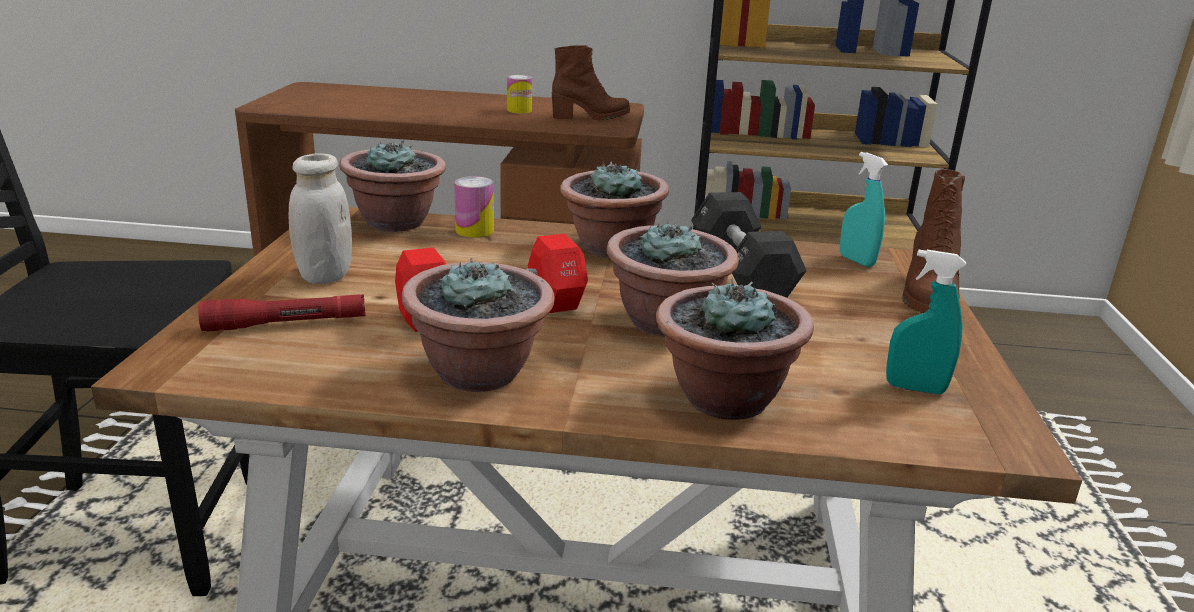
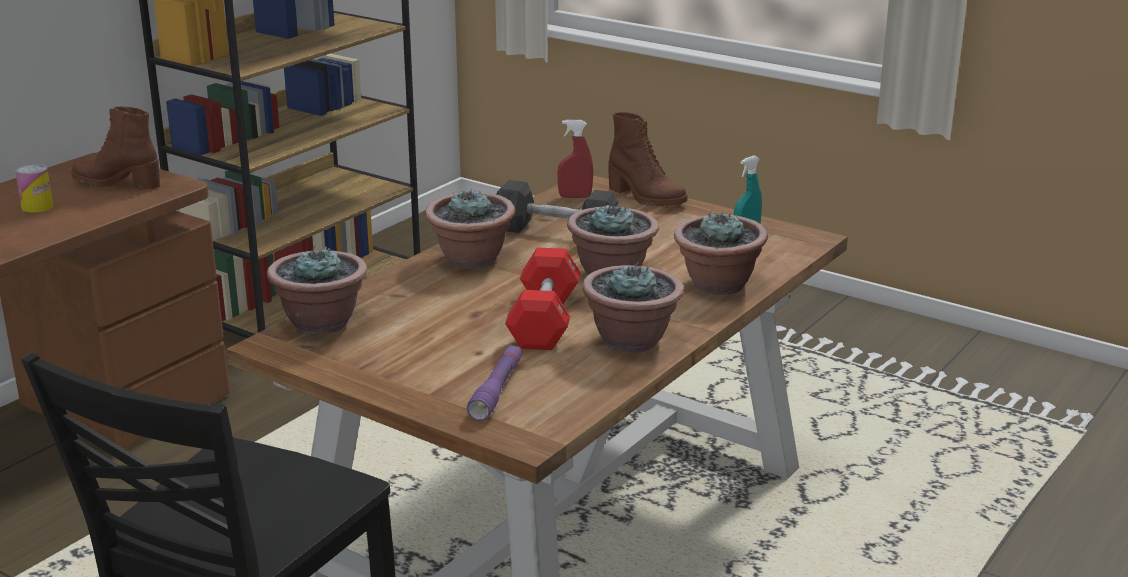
camera: 60 degrees left, 0 degrees up
(286, 324) = (497, 390): red flashlight -> purple flashlight
(325, 276) = (415, 366): white jar -> none
(474, 231) = (378, 297): can -> none
(591, 117) = (117, 183): brown boot -> brown boot turned 90 degrees counterclockwise
(856, 261) = (575, 197): turquoise spray bottle -> red spray bottle

